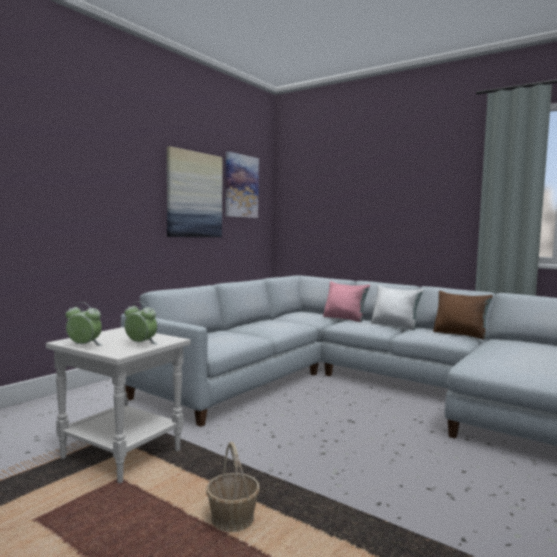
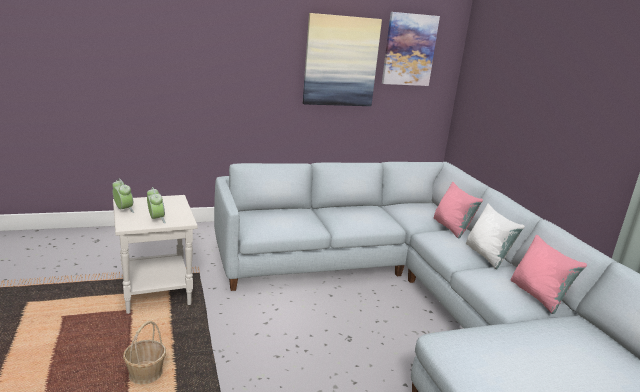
camera: 35 degrees right, 15 degrees up
(460, 334) = (538, 296): brown pillow -> pink pillow

